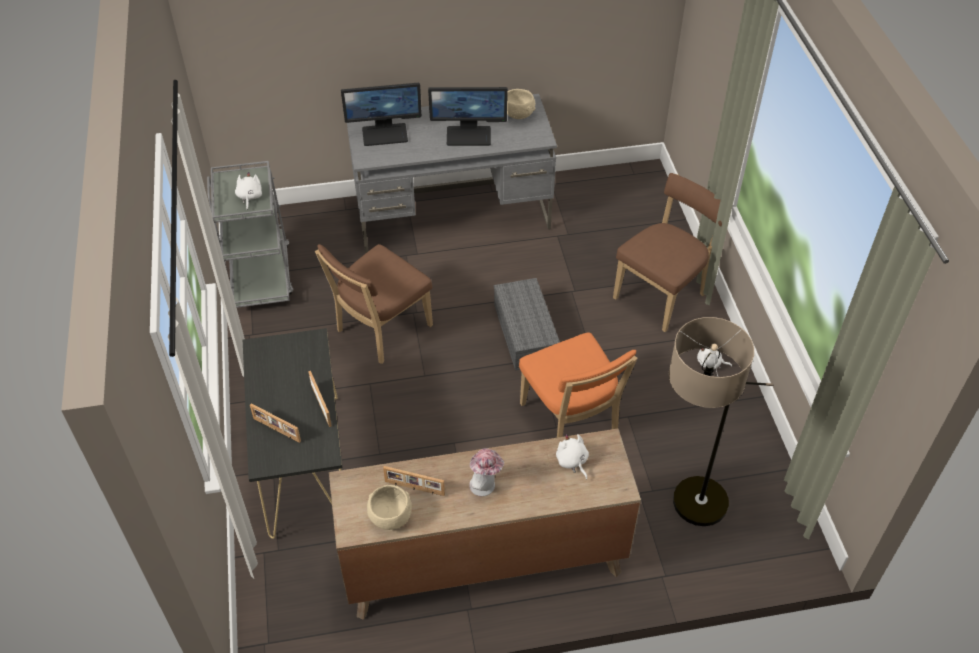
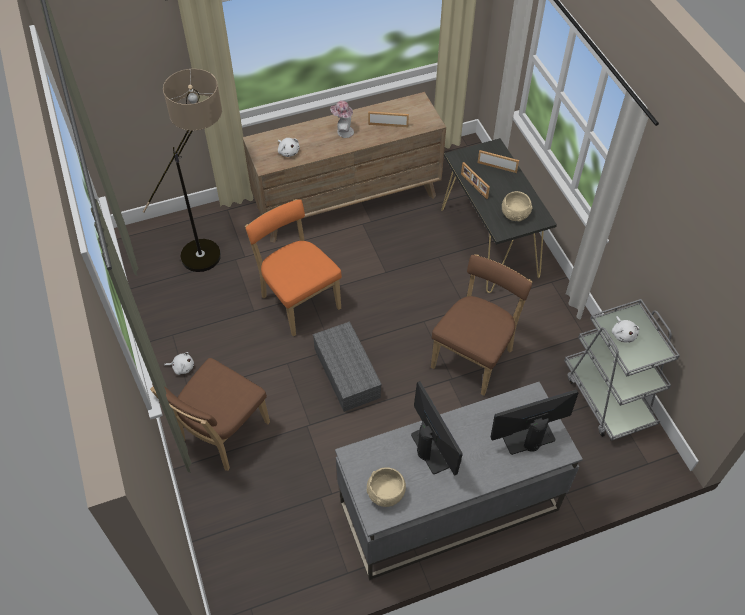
camera: 170 degrees right, 5 degrees up
(389, 517) = (398, 109): beige bowl -> beige bowl (515, 214)
(469, 135) = (434, 448): monitor -> monitor turned 75 degrees clockwise

